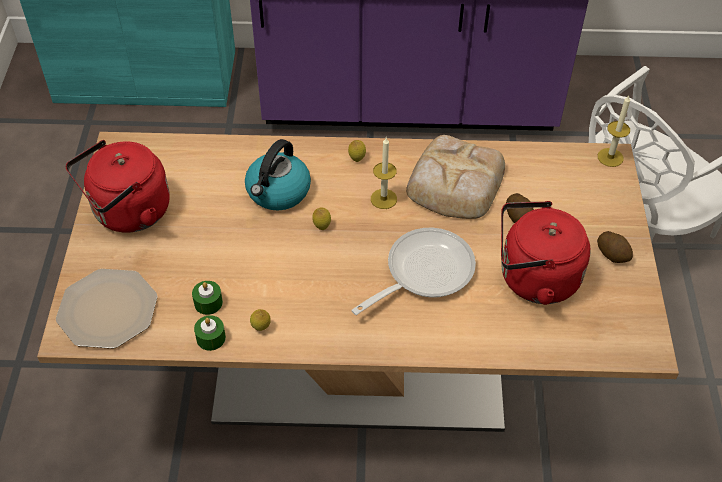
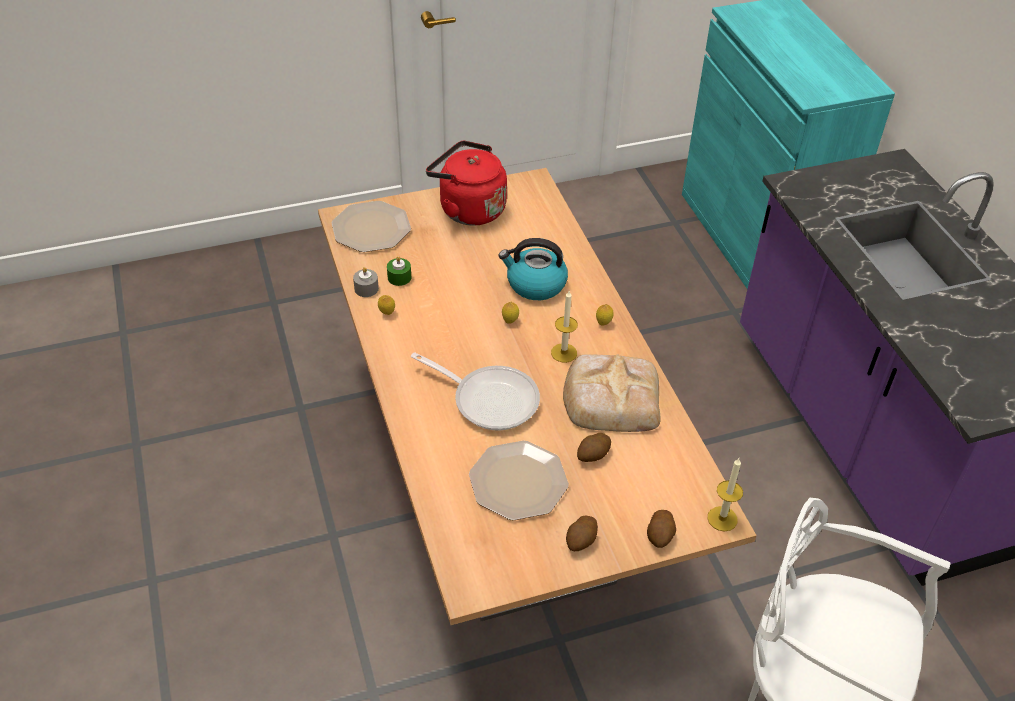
camera: 70 degrees right, 5 degrees down
(211, 338) = (366, 288): green candle -> grey candle
(533, 278) = (519, 481): red kettle -> plate
(619, 201) = (660, 536): none -> potato

